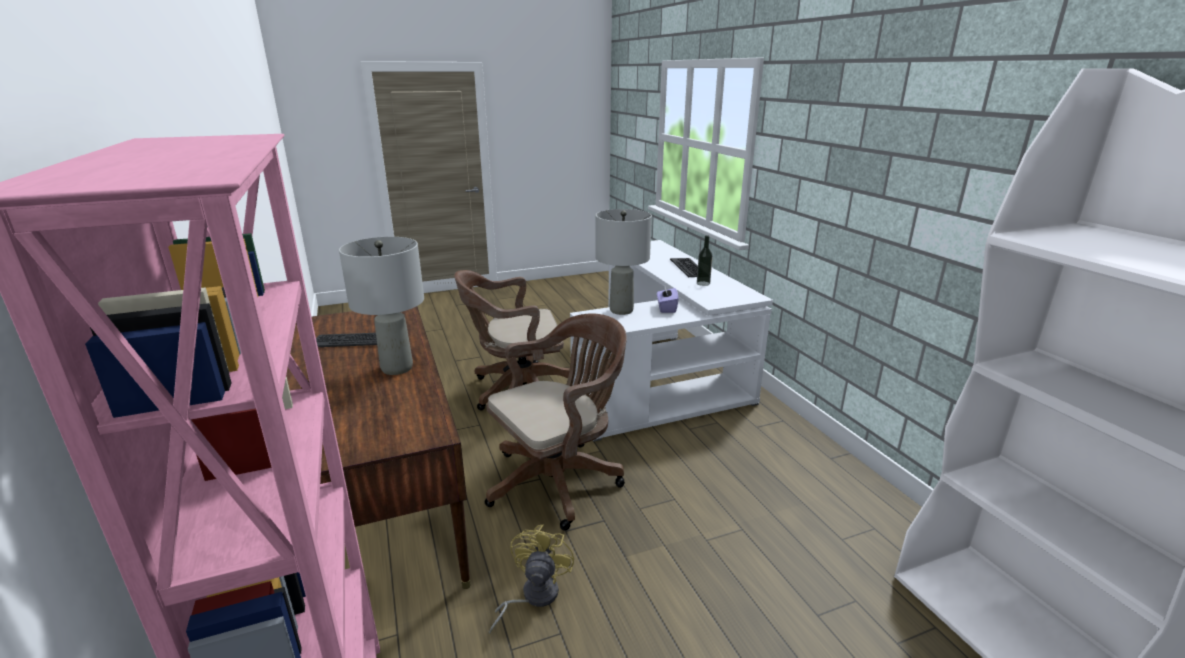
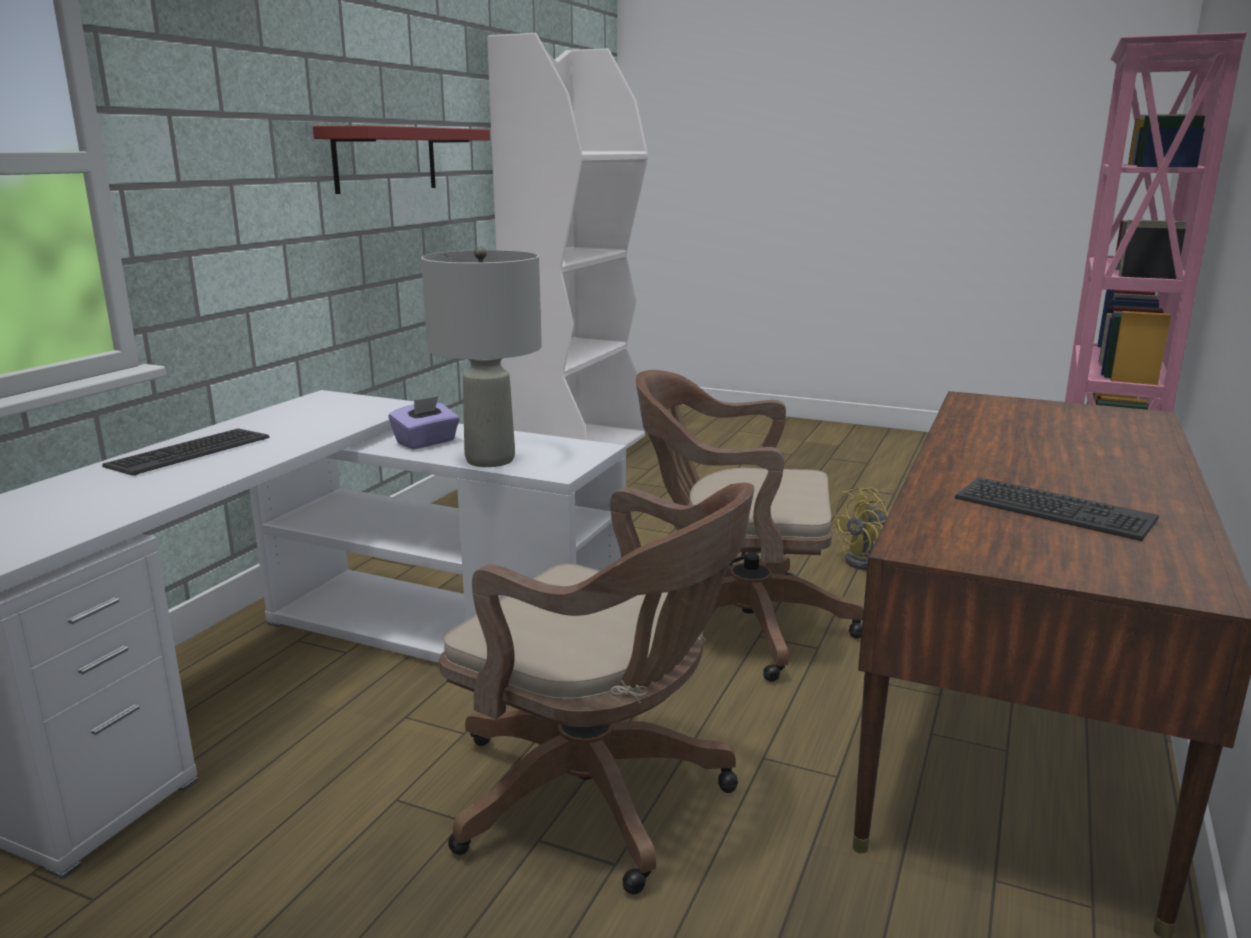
camera: 135 degrees left, 5 degrees down
(396, 368) = (987, 453): grey table lamp -> none
(703, 283) = (293, 426): bottle -> none
(912, 190) = (385, 159): none -> red shelf

